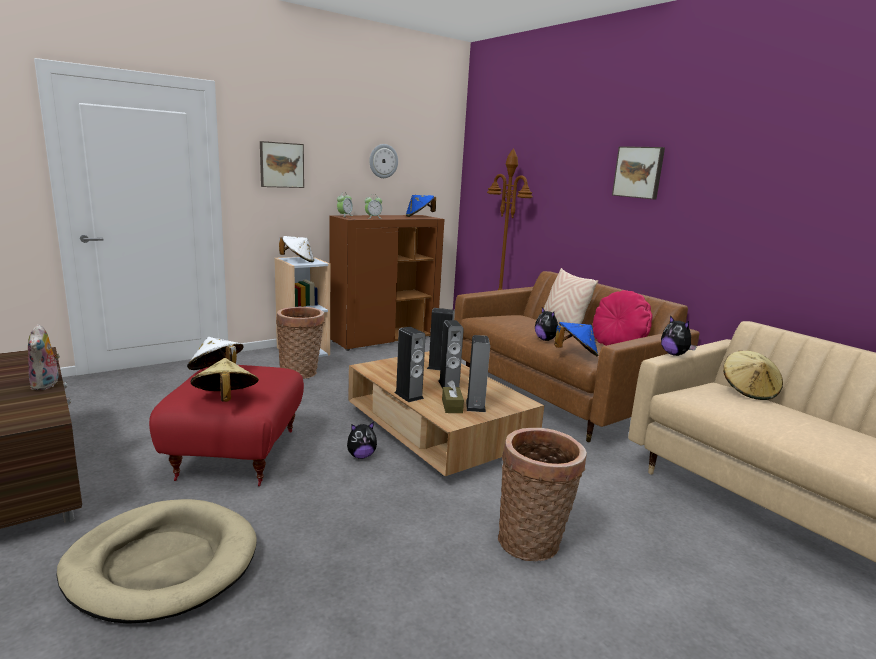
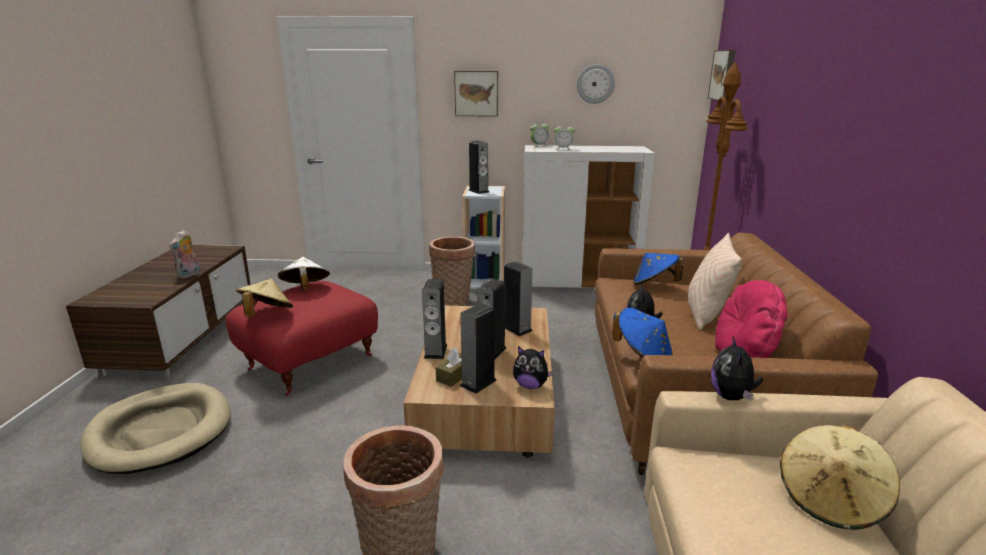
camera: 40 degrees right, 5 degrees up
(298, 261) = (478, 191): white hat -> speaker
(361, 456) = (389, 398): plush toy -> plush toy (530, 385)
(384, 339) = (579, 282): brown cabinet -> white cabinet
(419, 216) = (628, 149): blue hat -> blue hat (654, 285)
(639, 172) = (855, 97): picture -> picture (724, 75)

